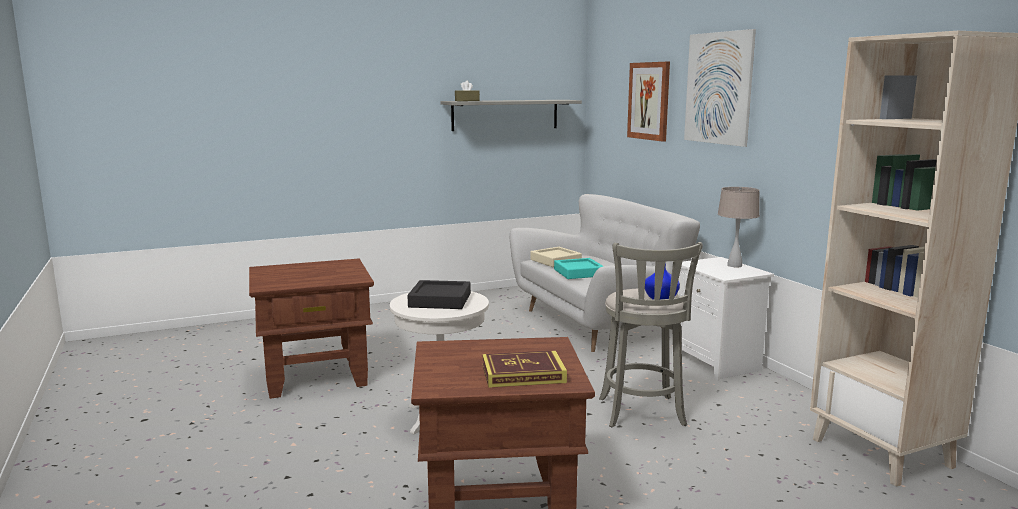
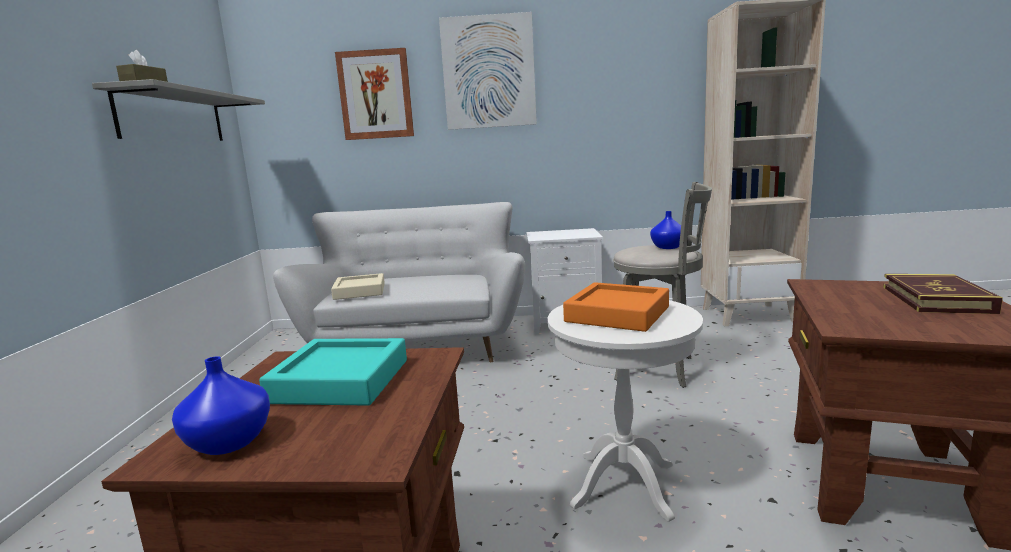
camera: 65 degrees left, 0 degrees up
(273, 271) = (231, 442): none -> blue vase
(440, 300) = (617, 314): black tray -> orange tray
(578, 273) = (423, 288): turquoise tray -> turquoise tray (340, 381)
(734, 265) = (559, 231): beige table lamp -> none

